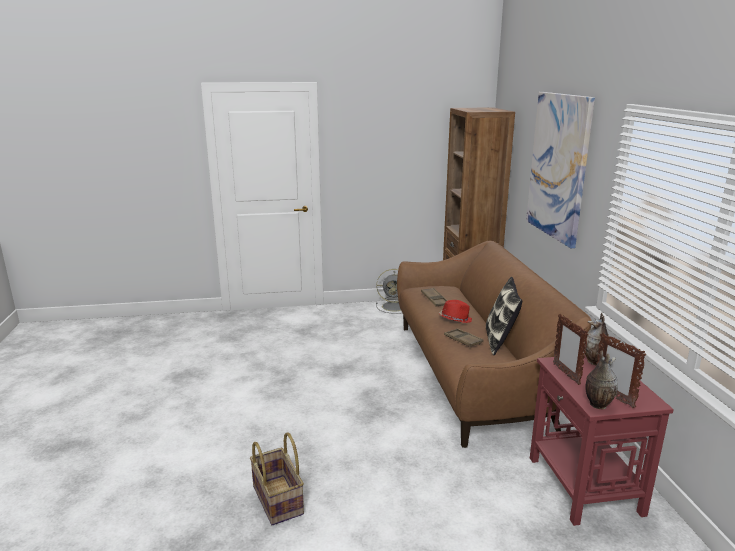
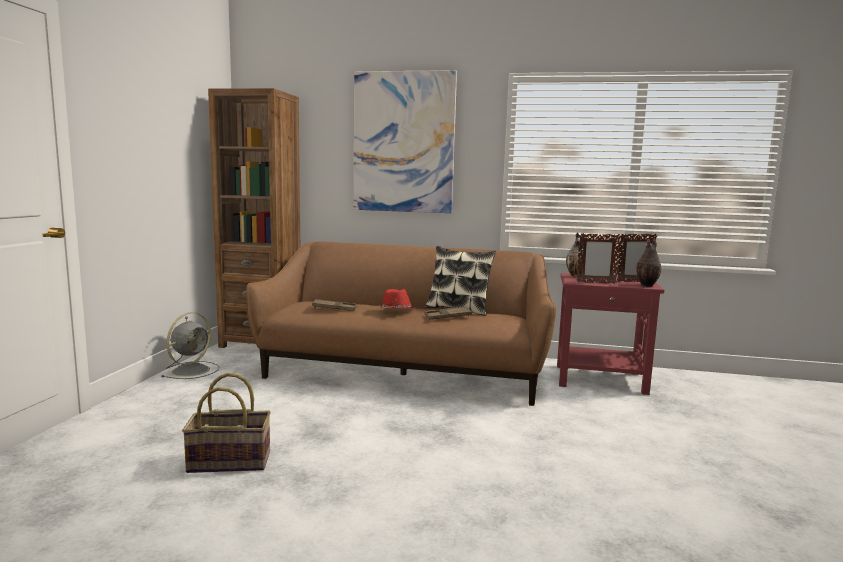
camera: 70 degrees left, 10 degrees down
(279, 500) = (608, 528): basket -> basket (230, 461)

